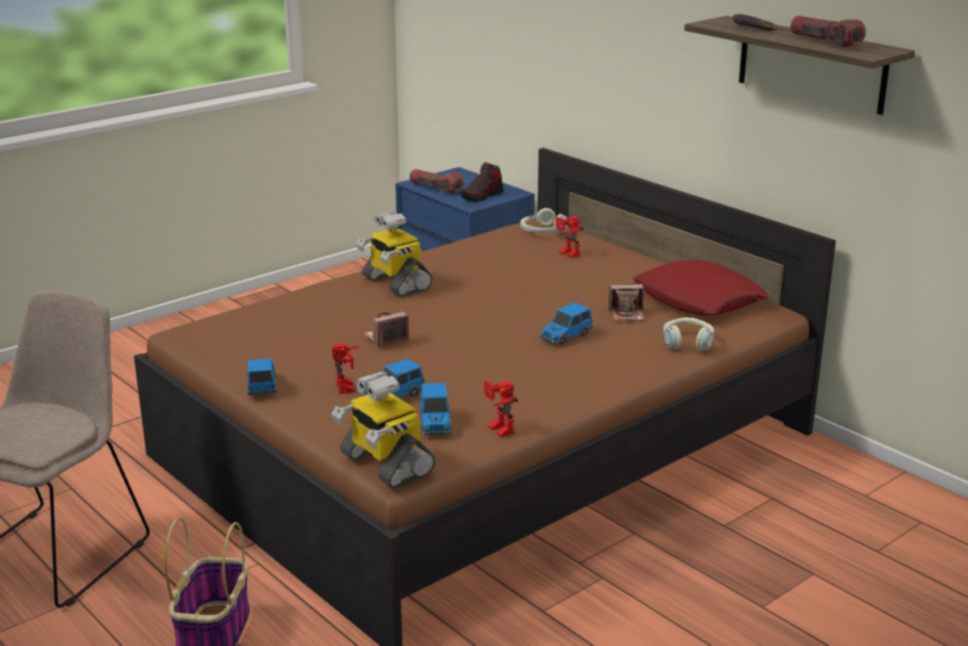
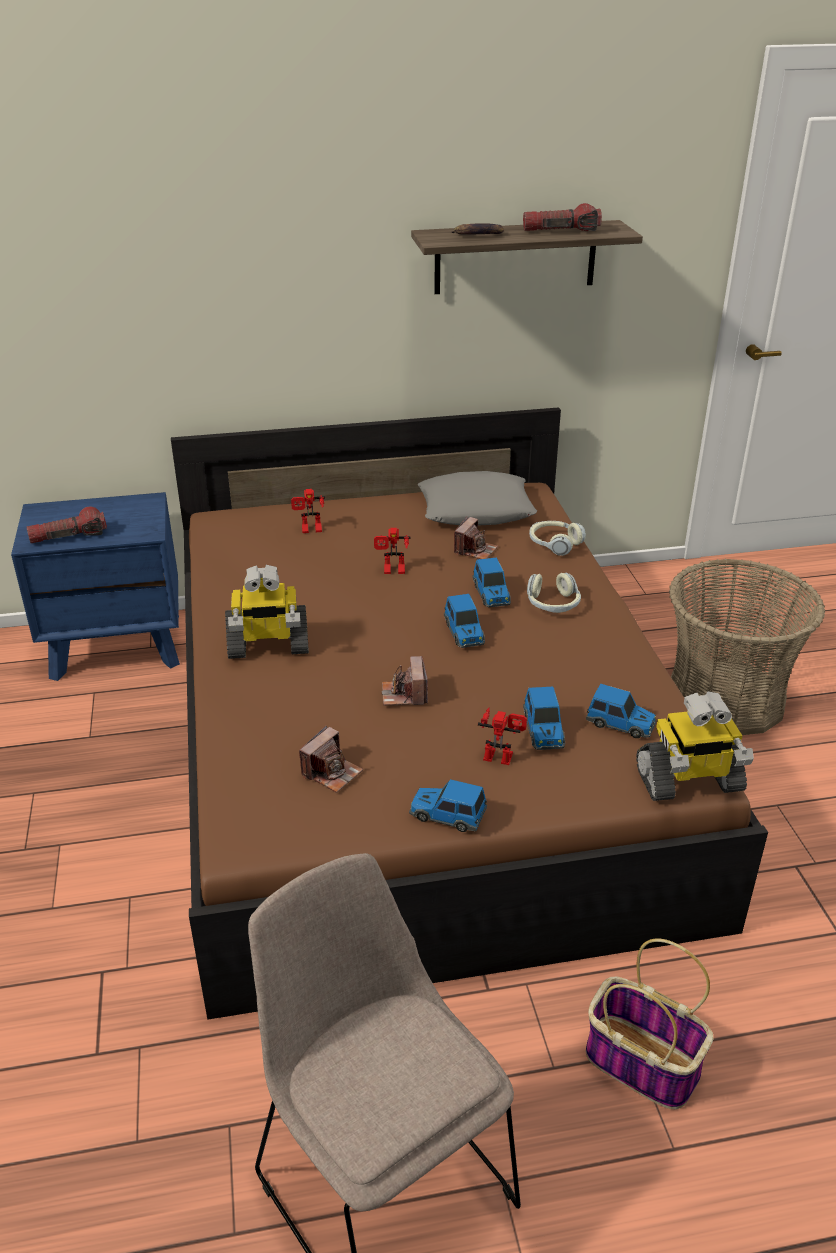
camera: 60 degrees left, 10 degrees up
(273, 339) = (331, 772): none -> camera
(482, 196) = (132, 519): shoe -> none
(492, 339) = (464, 633): none -> toy car
(497, 430) = (654, 694): toy robot -> toy robot (392, 571)
(542, 232) = (242, 524): headphones -> headphones (552, 604)
(698, 299) = (476, 509): red pillow -> grey pillow
(738, 582) = (725, 698): none -> basket

